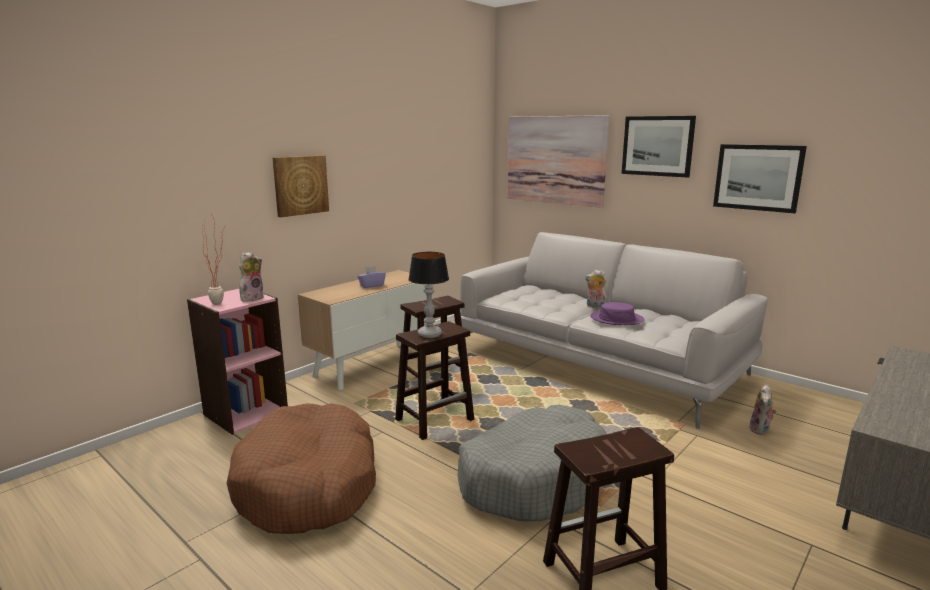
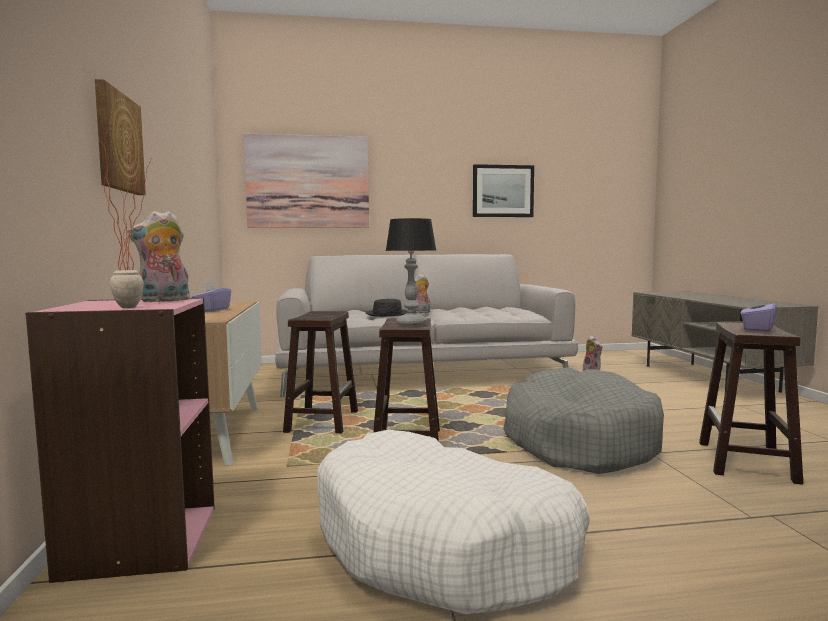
camera: 50 degrees left, 10 degrees down
(252, 298) = (164, 301): plush toy -> plush toy turned 105 degrees counterclockwise
(308, 485) = (444, 544): brown dog bed -> white dog bed
(554, 303) = (387, 314): none -> black hat
(610, 450) = (757, 329): none -> purple tissue box
(616, 319) = (462, 312): purple hat -> none
(657, 146) = (418, 166): picture -> none

